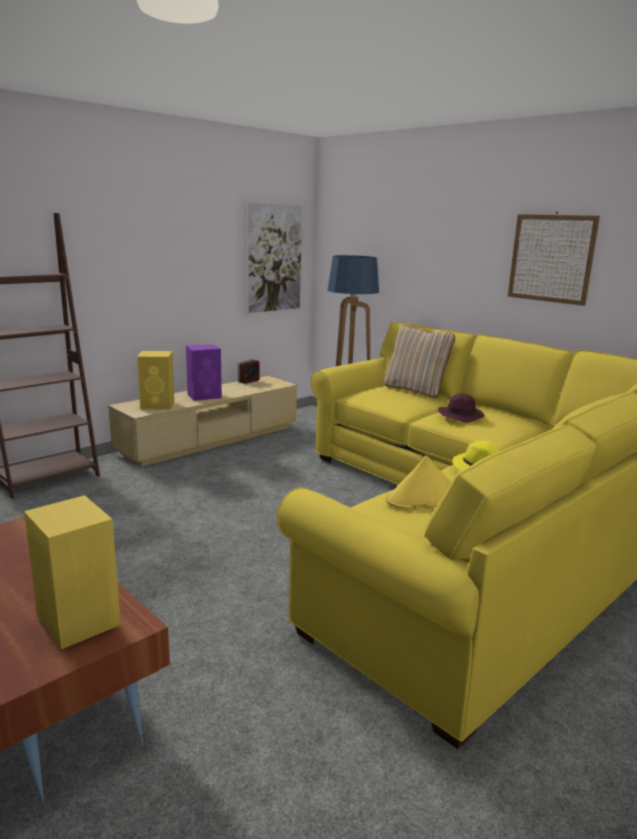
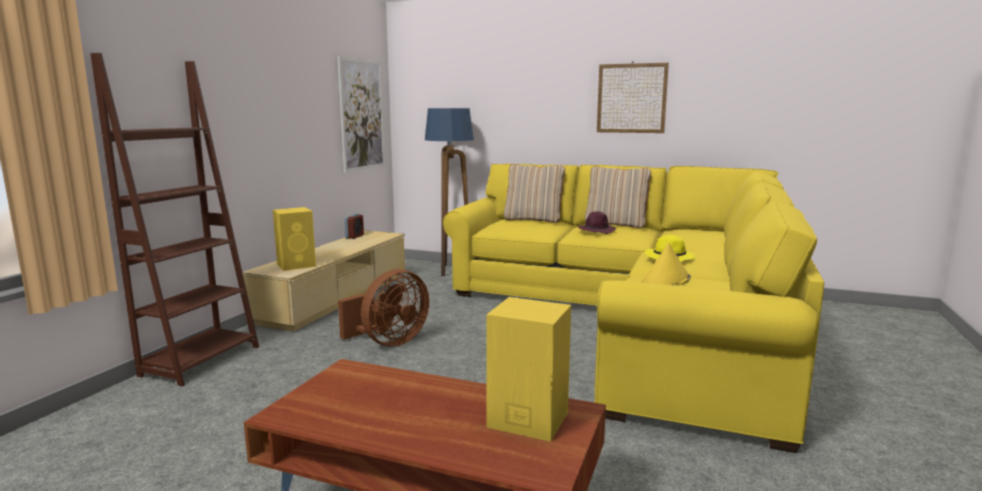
camera: 25 degrees left, 5 degrees down
(202, 496) = (389, 342): none -> brown fan
(205, 396) = (332, 252): purple speaker -> none
(499, 411) = (616, 225): none -> beige pillow

